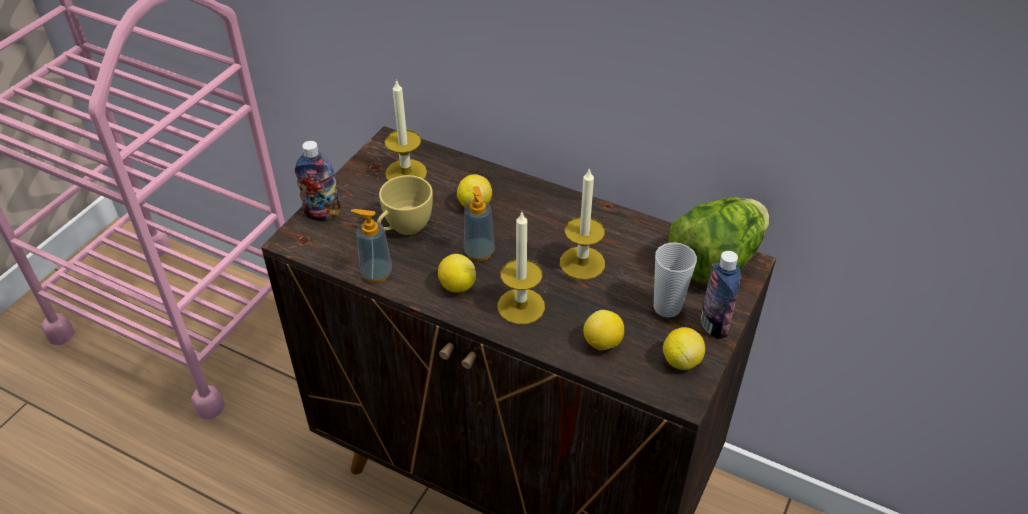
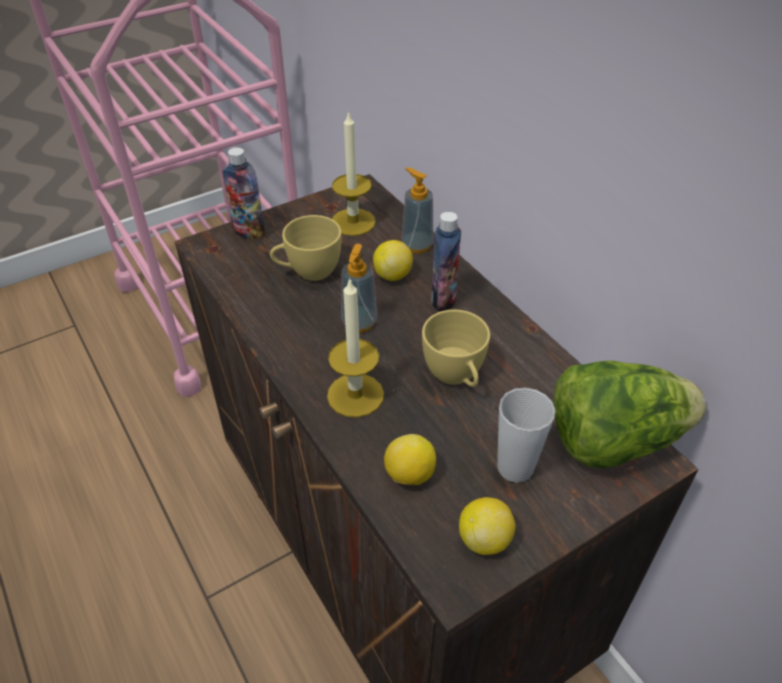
camera: 30 degrees right, 0 degrees up
(376, 273) = (247, 304): soap dispenser -> soap dispenser (417, 245)
(457, 286) = (310, 347): lemon -> none
(582, 263) = (456, 377): candle -> yellow cup
(714, 325) = (556, 515): bottle -> bottle (443, 299)

